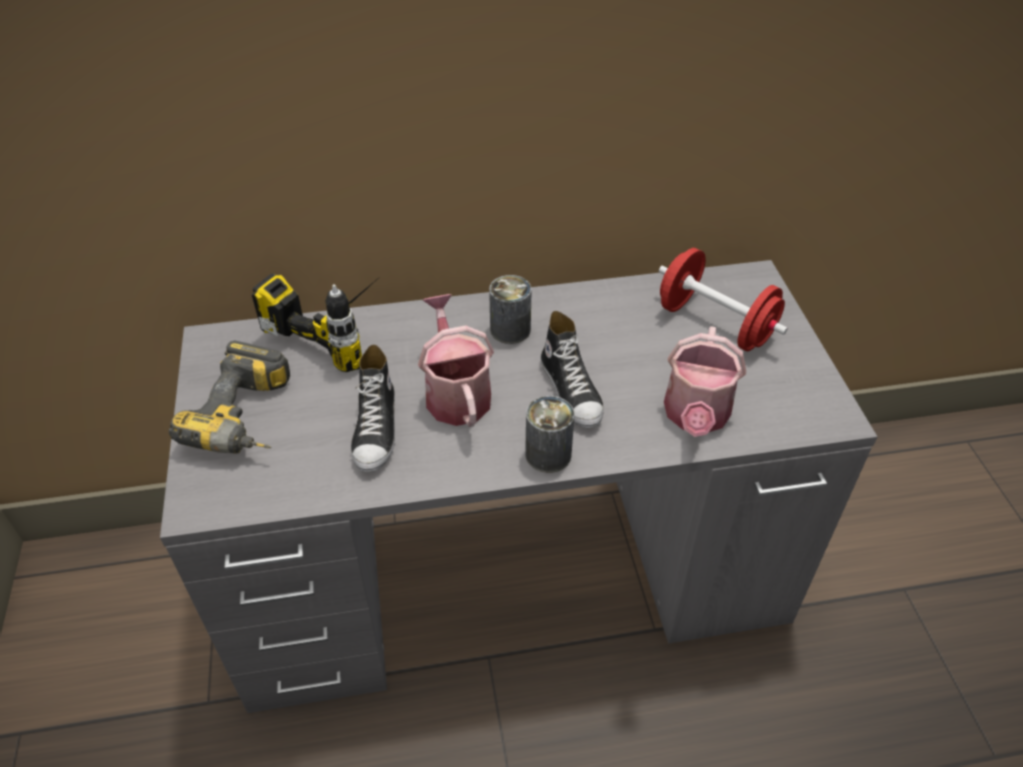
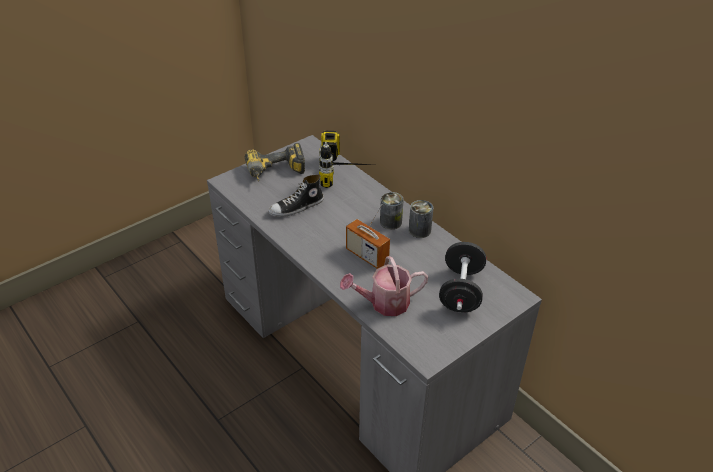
camera: 60 degrees right, 5 degrees down
(456, 392) = (335, 221): watering can -> none
(548, 454) = (320, 262): can -> can (419, 230)
(572, 390) = (367, 256): shoe -> radio
(715, 324) = (461, 291): red dumbbell -> black dumbbell

